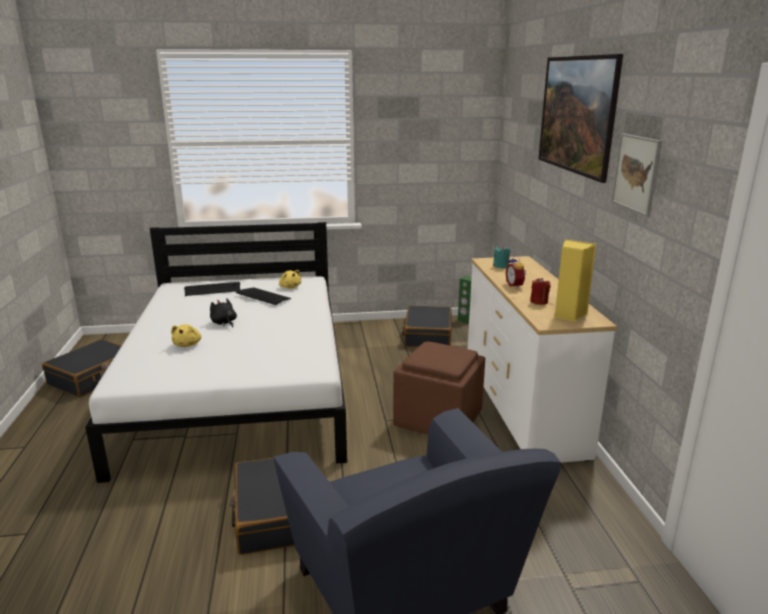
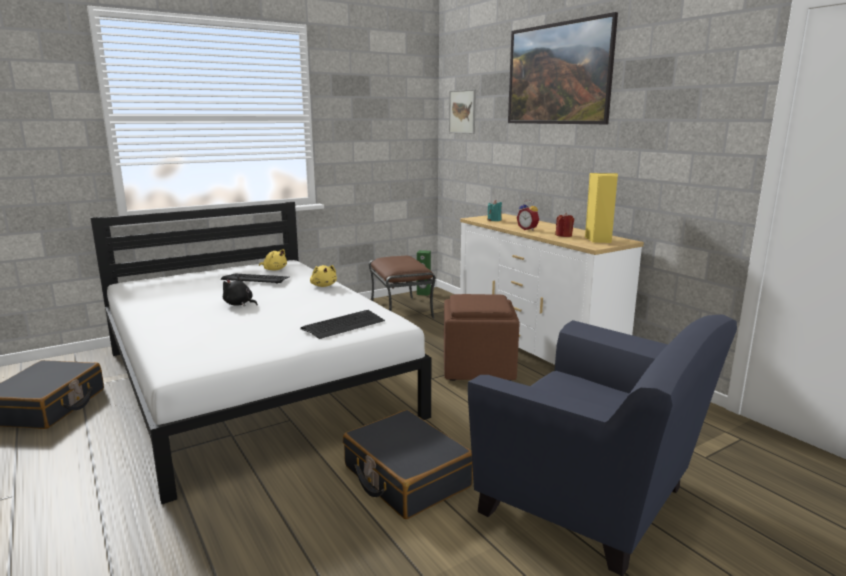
camera: 25 degrees left, 5 degrees down
(188, 344) = (221, 326): yellow plush toy -> yellow plush toy (323, 285)
(212, 290) = (186, 281): keyboard -> keyboard (344, 325)
(427, 336) = (402, 309): black suitcase -> brown ottoman
(636, 173) = (649, 108): picture -> picture (462, 111)

